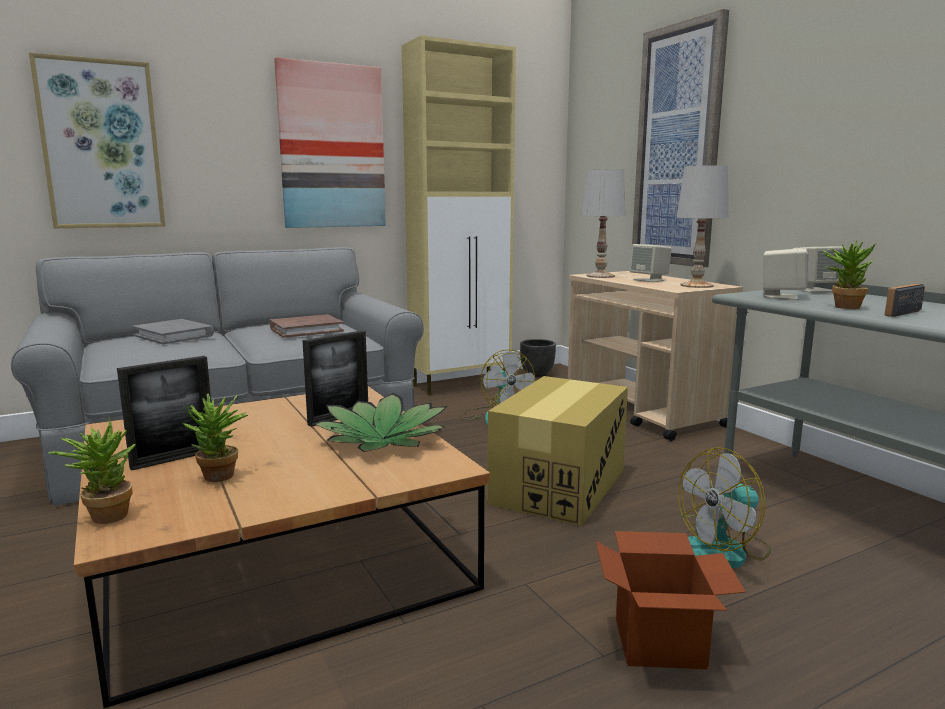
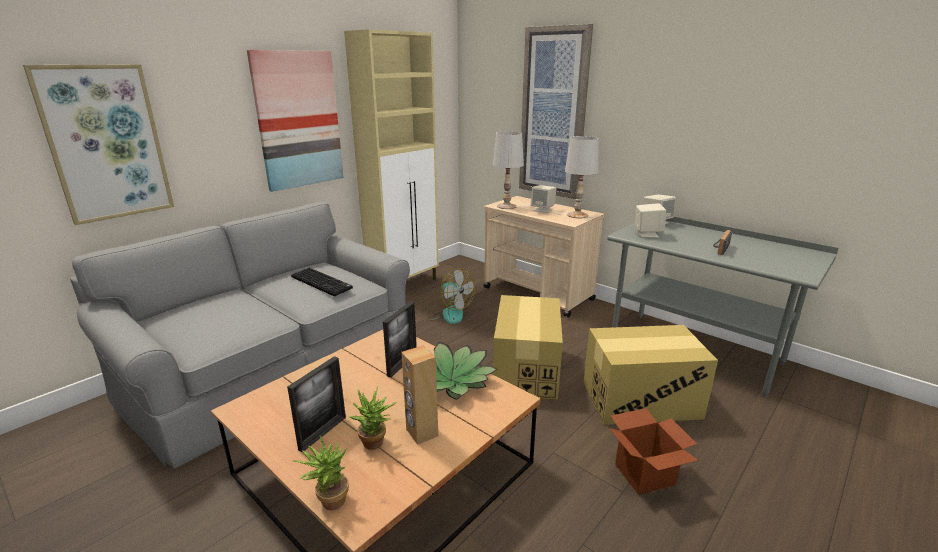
camera: 20 degrees left, 10 degrees up
(174, 335) = (220, 306): grey book -> none
(288, 478) = (421, 433): none -> brown speaker
(306, 330) = (322, 282): brown book -> keyboard
(536, 374) = (450, 268): black planter -> none
(722, 550) = (641, 400): fan -> cardboard box
(842, 306) = (688, 244): potted plant -> none

